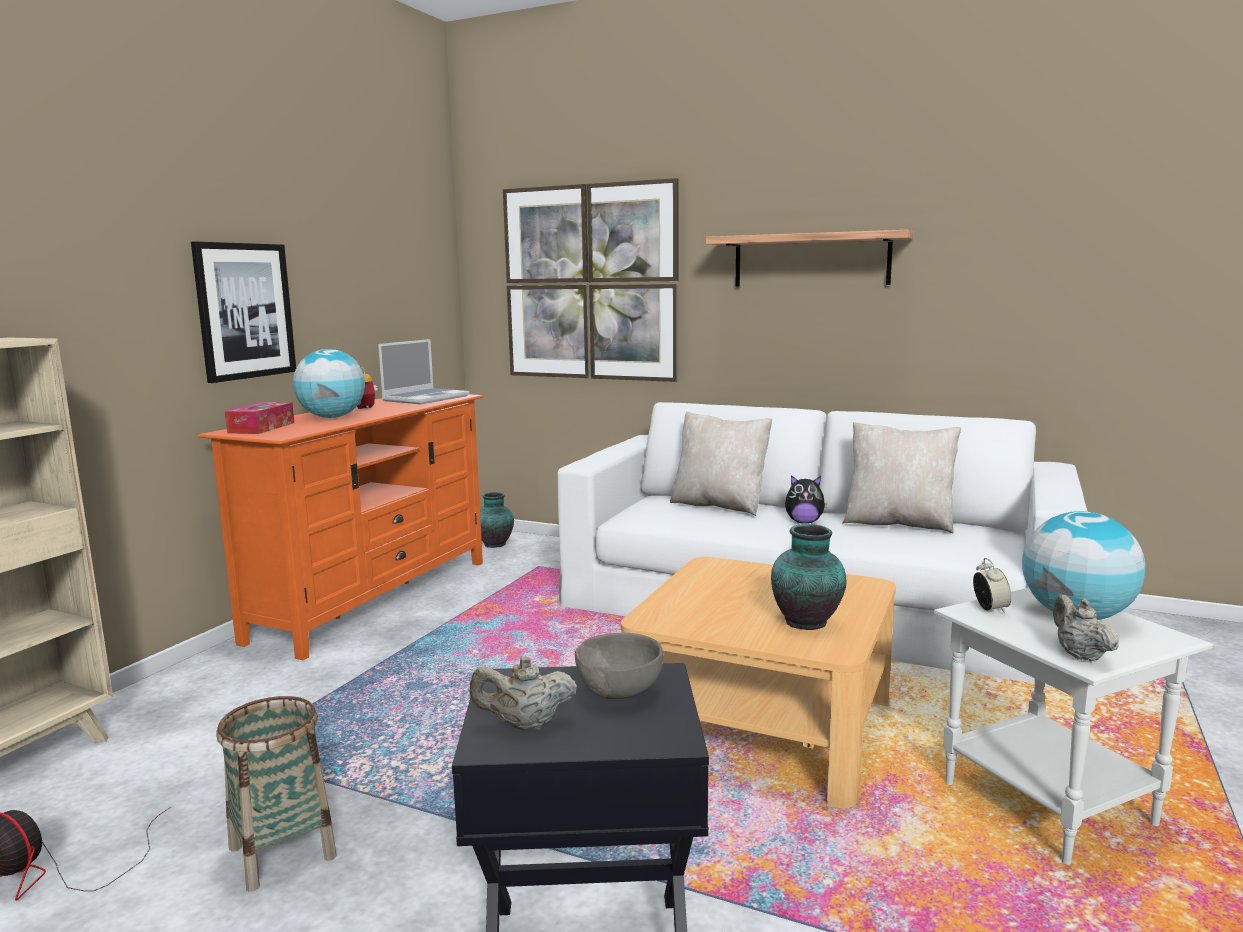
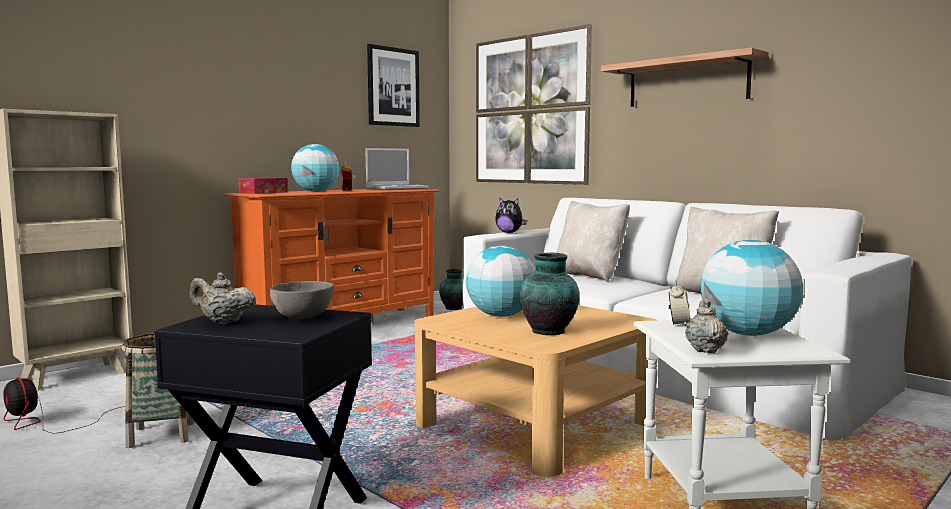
camera: 20 degrees right, 5 degrees down
(244, 311) = (267, 117): picture -> picture (393, 87)
(715, 599) = (500, 315): none -> globe
(804, 522) = (648, 290): plush toy -> plush toy (509, 233)

